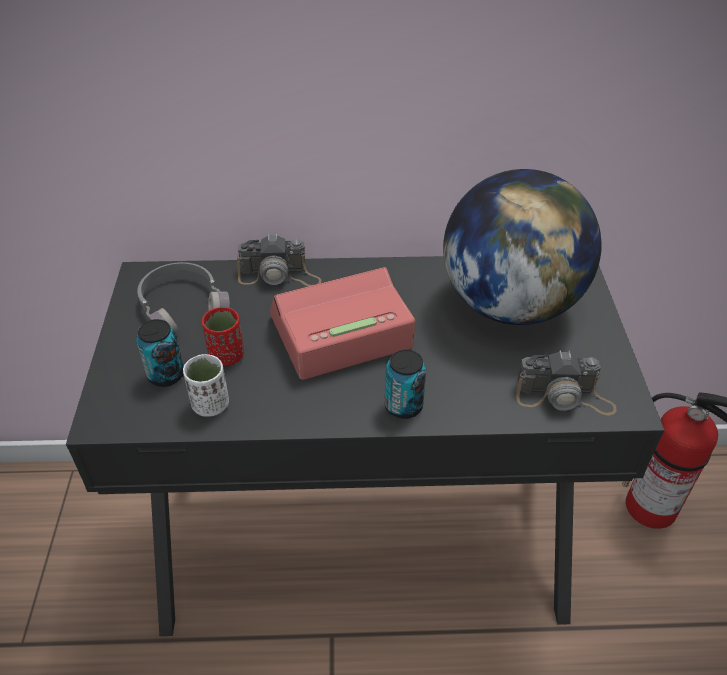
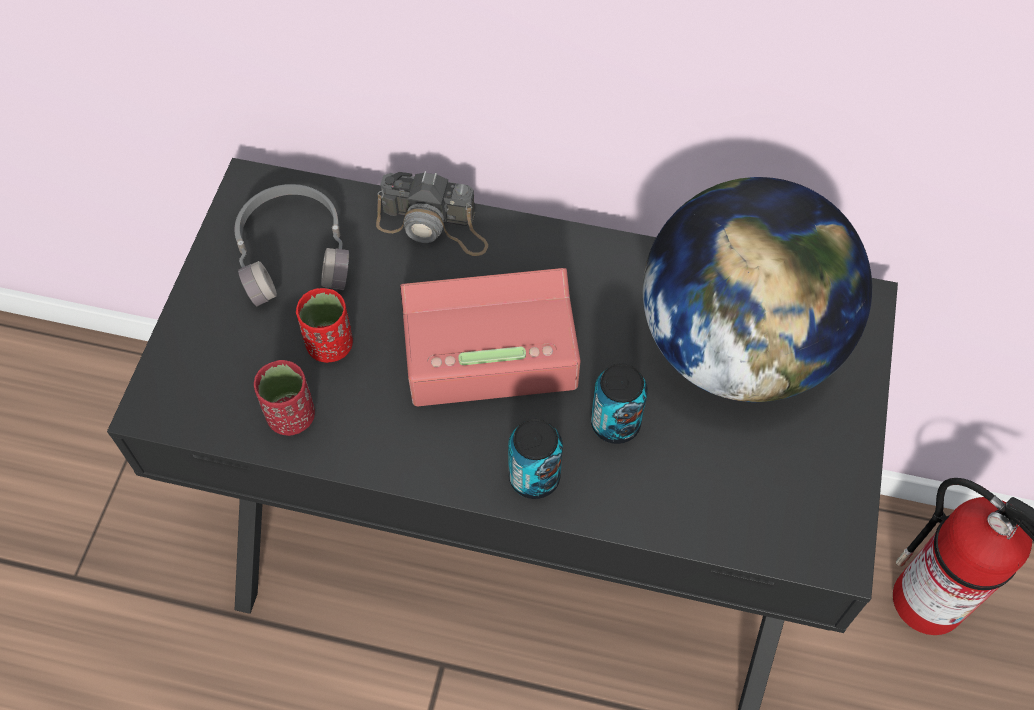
camera: 15 degrees right, 15 degrees up
(166, 375) = (247, 357): can -> can (615, 423)
(210, 405) = (291, 416): white cup -> red cup
(564, 396) = (754, 514): camera -> none

